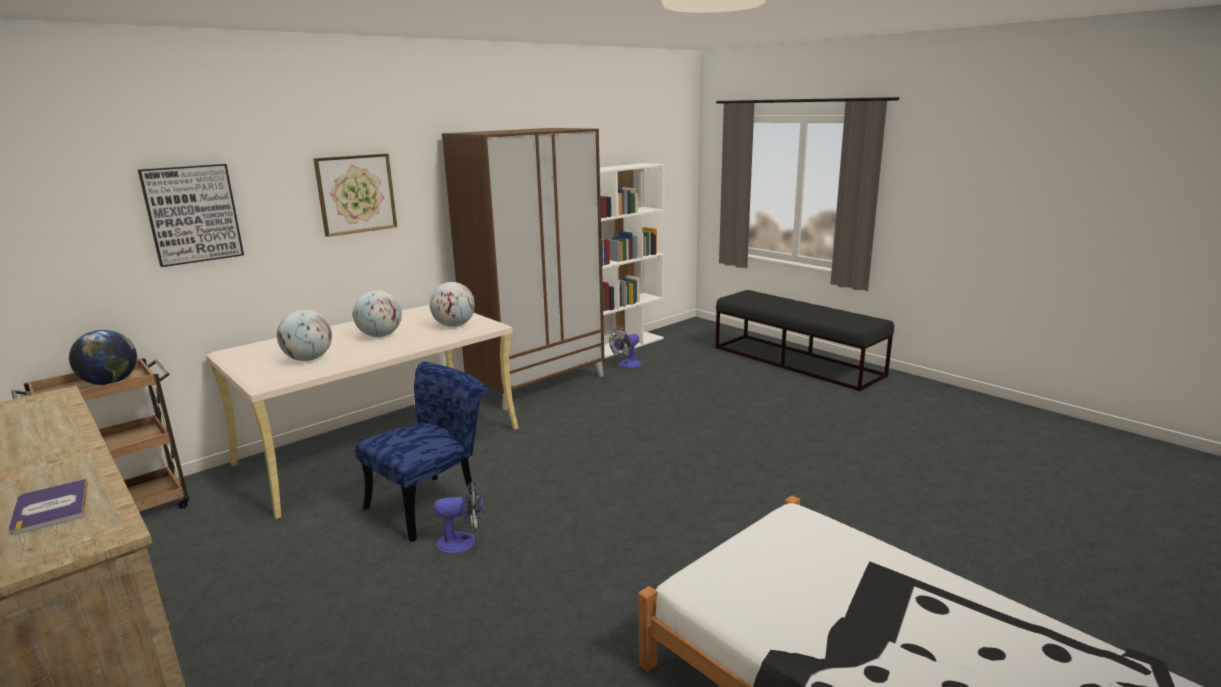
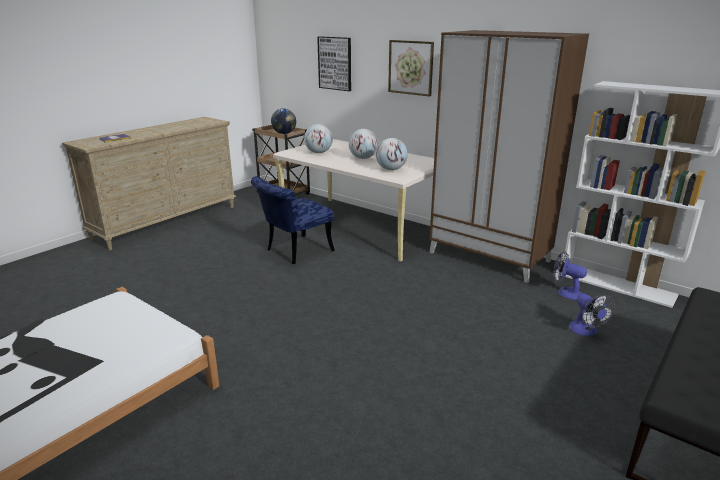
camera: 80 degrees right, 5 degrees up
(432, 503) = (294, 251): blue chair -> blue chair turned 105 degrees clockwise
(463, 542) = (253, 266): fan -> fan (586, 331)

